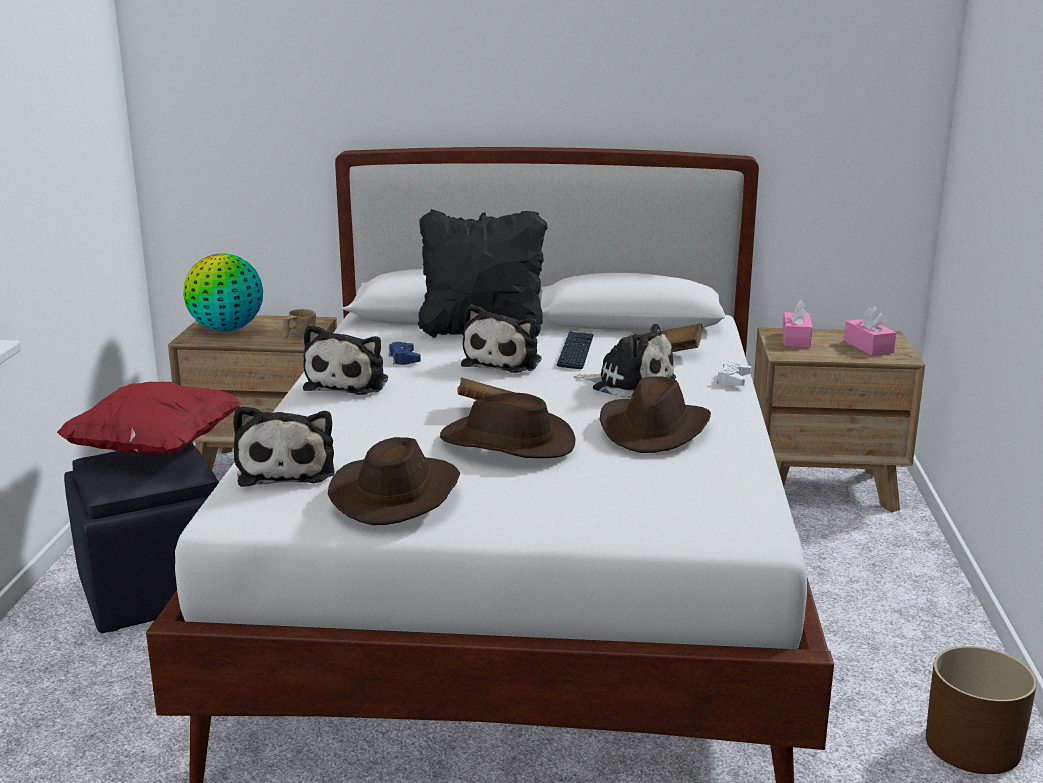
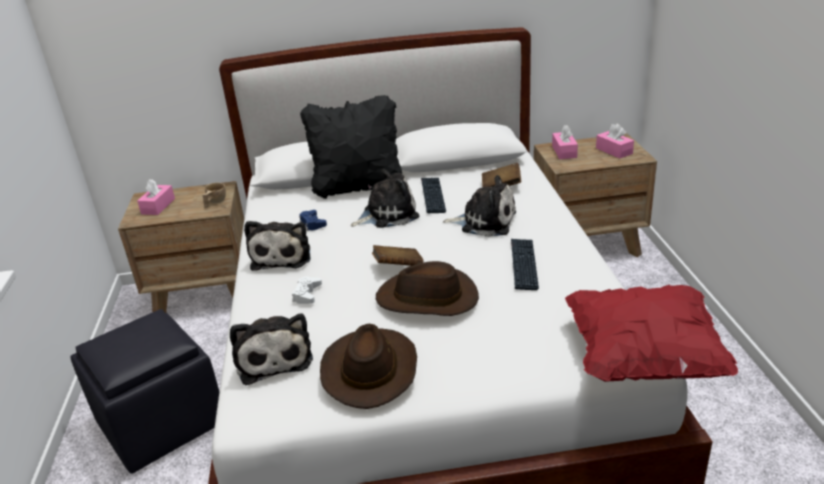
camera: 10 degrees left, 10 degrees up
(155, 449) = (138, 325): red pillow -> red pillow (643, 358)
(227, 329) = (158, 206): globe -> pink tissue box
(505, 362) = (387, 214): plush toy -> plush toy turned 120 degrees counterclockwise
(654, 430) = (524, 264): brown hat -> keyboard
(733, 380) = (553, 205): white game controller -> white game controller (307, 294)
(973, 746) = (761, 440): brown planter -> none

